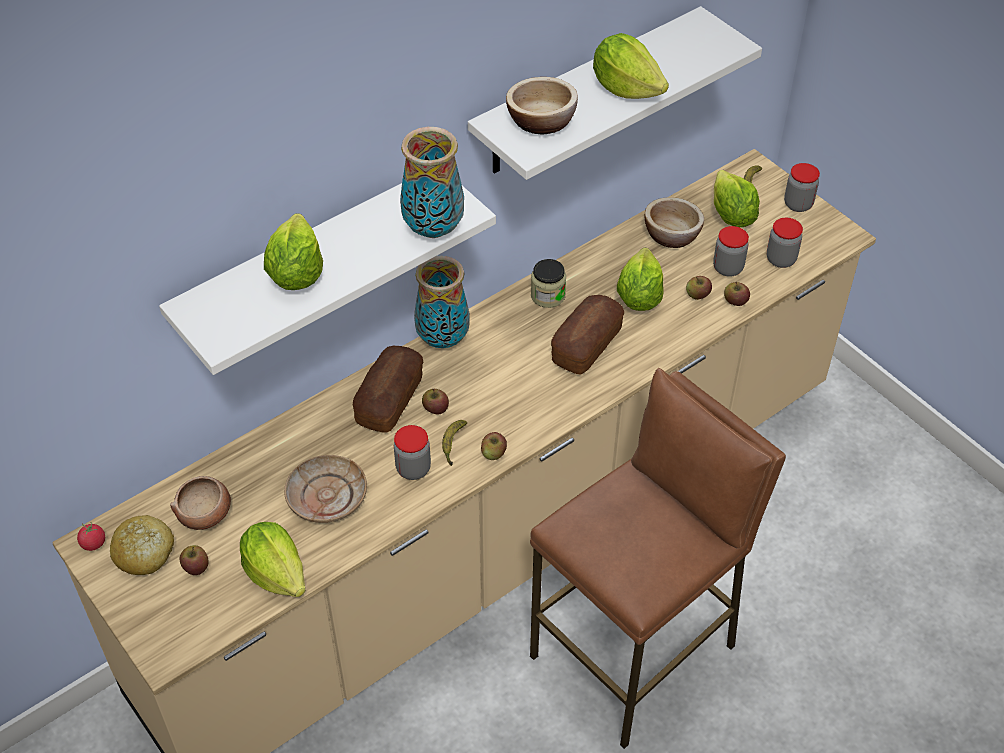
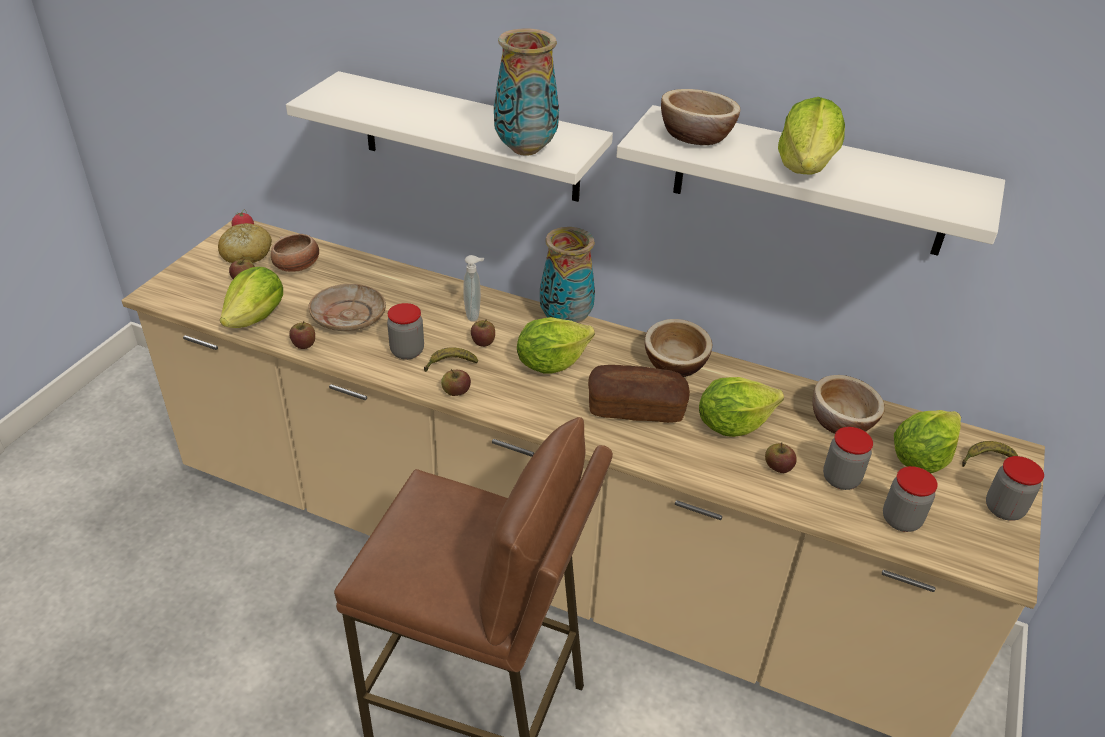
camera: 60 degrees right, 10 degrees down
(296, 273) = (415, 108): lettuce -> lettuce (551, 363)
(390, 400) = (474, 314): bread -> soap dispenser
(548, 295) = (674, 364): jar -> bowl
(735, 301) = (798, 500): apple -> apple (304, 344)

